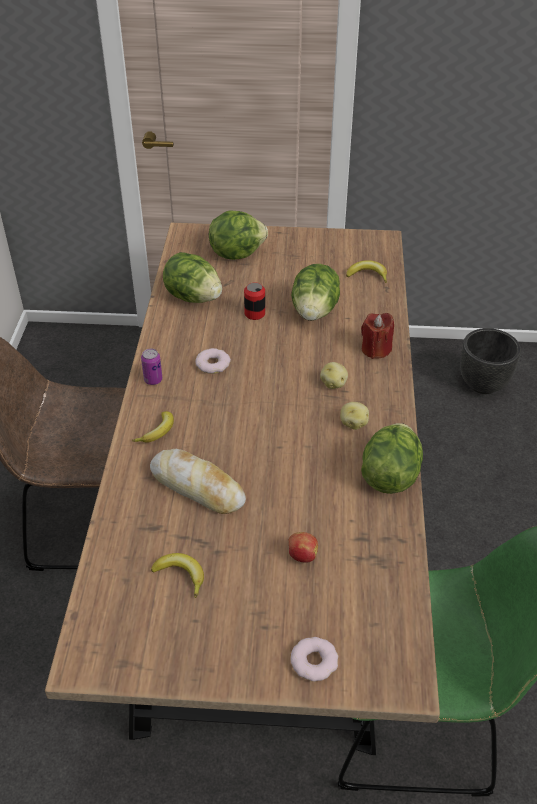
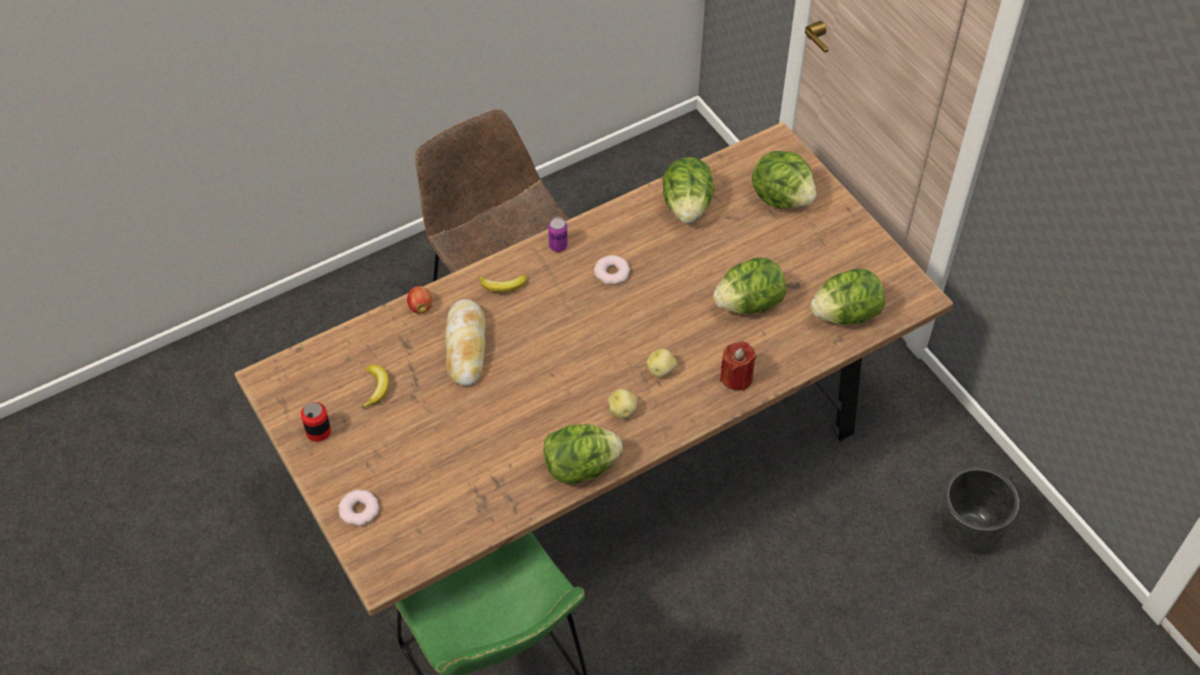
camera: 55 degrees right, 10 degrees up
(254, 314) = (705, 262): can -> can (318, 431)
(302, 555) = (449, 451): apple -> apple (420, 306)
(367, 275) = (846, 314): banana -> lettuce

